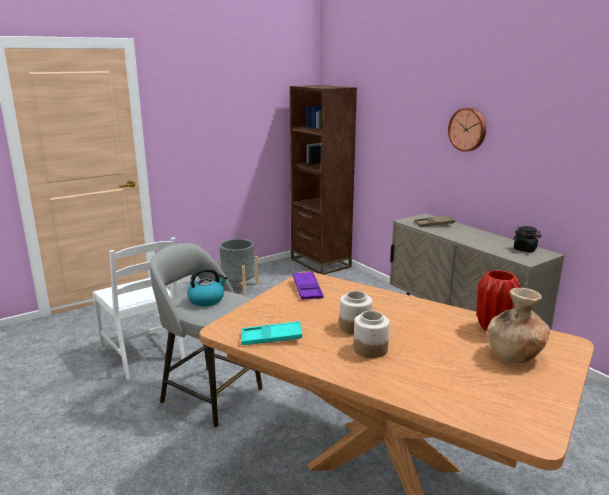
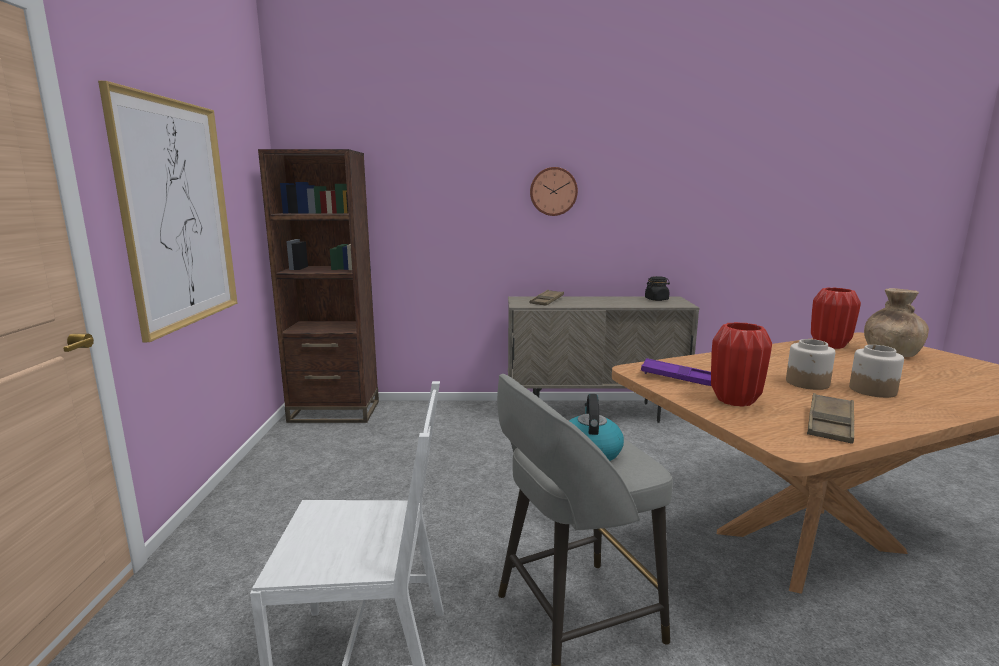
camera: 55 degrees left, 5 degrees down
(210, 128) = (178, 214): none -> picture
(238, 287) = (292, 485): grey planter -> none
(271, 338) = (830, 424): turquoise tray -> brown tray
(283, 309) = (734, 400): none -> red vase

